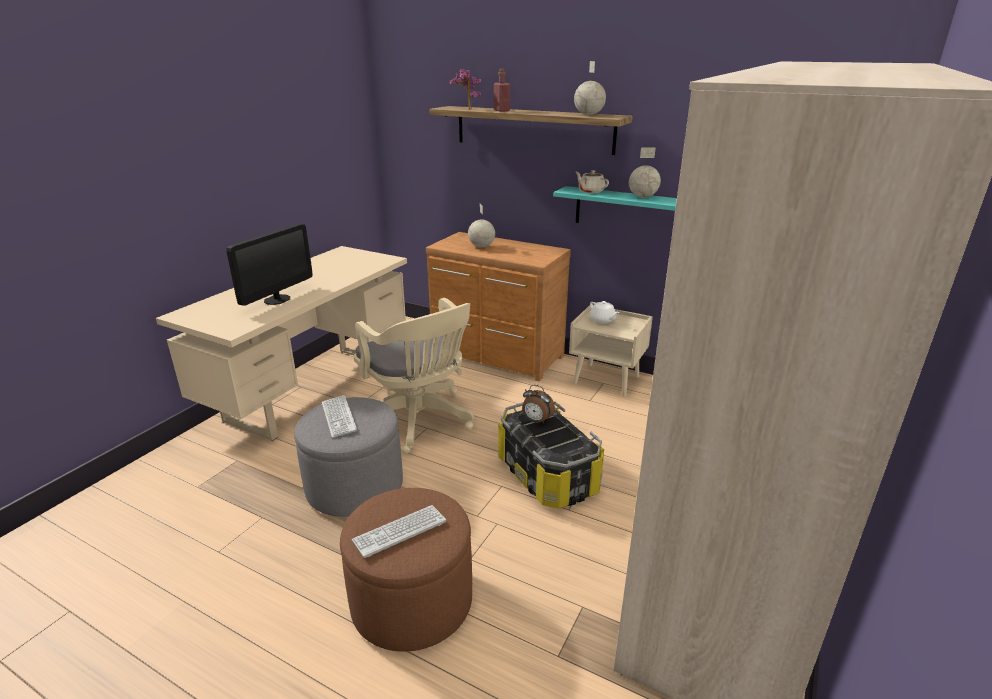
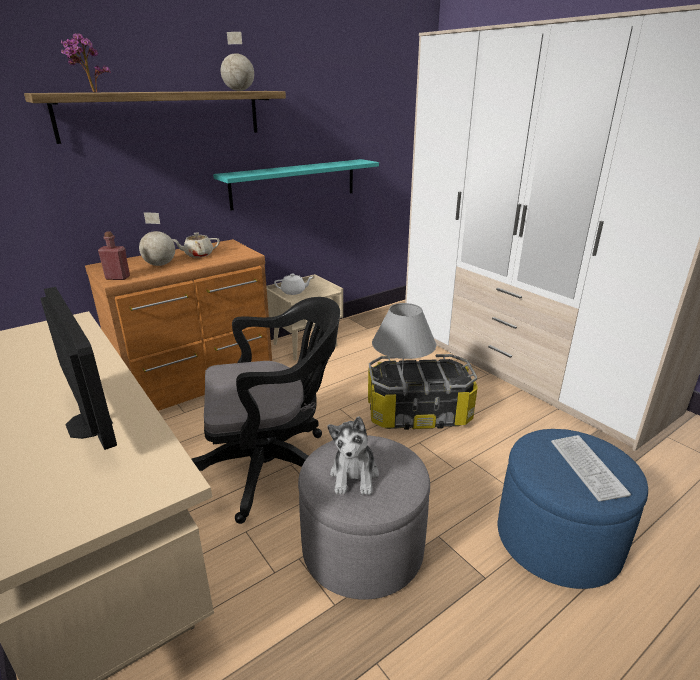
camera: 65 degrees left, 0 degrees up
(338, 417) = (354, 475): keyboard -> plush toy
(412, 601) = (557, 540): brown ottoman -> blue ottoman
(419, 421) = (273, 467): beige office chair -> black office chair
(501, 110) = (138, 92): red bottle -> red bottle (117, 278)
(536, 421) = (402, 373): alarm clock -> grey table lamp
(591, 191) = (250, 172): beige teapot -> beige teapot (198, 255)
(642, 197) = (296, 167): globe -> none

